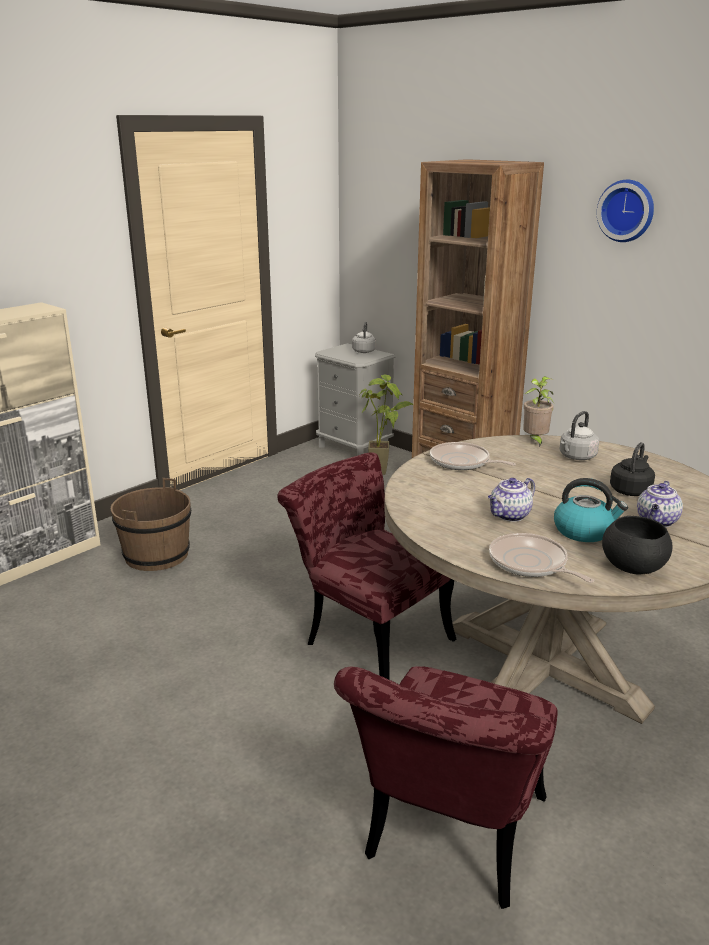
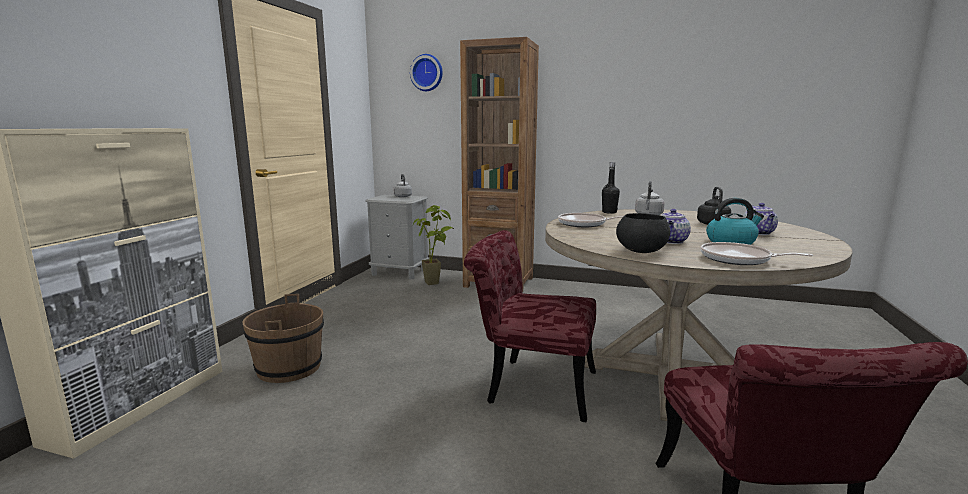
camera: 25 degrees left, 10 degrees down
(535, 441) = (609, 212): potted plant -> black bottle
(627, 210) = (601, 72): wall clock -> wall clock (427, 73)
(632, 568) = (799, 252): black bowl -> black bowl (641, 251)

